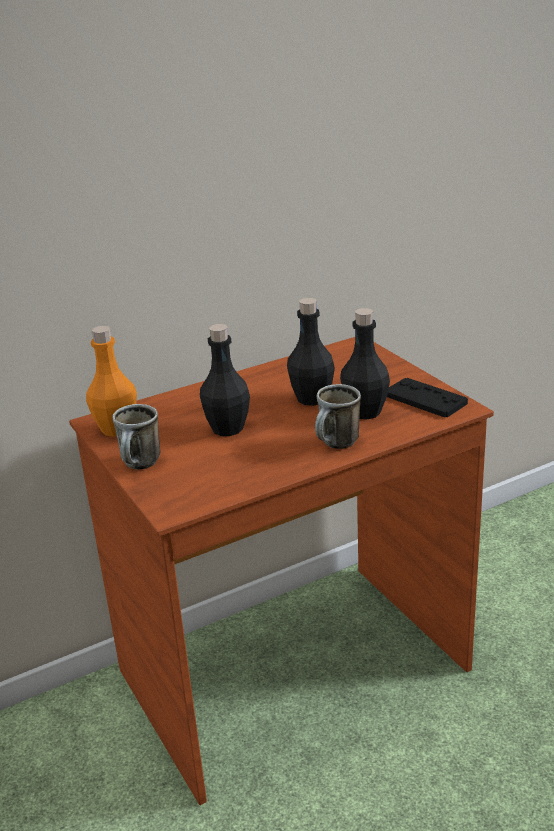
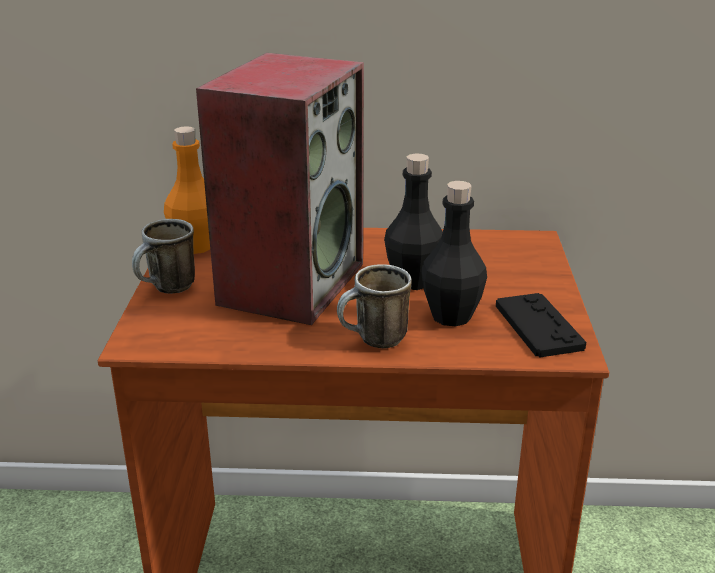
camera: 30 degrees right, 0 degrees up
(227, 428) = (291, 282): black bottle -> speaker

